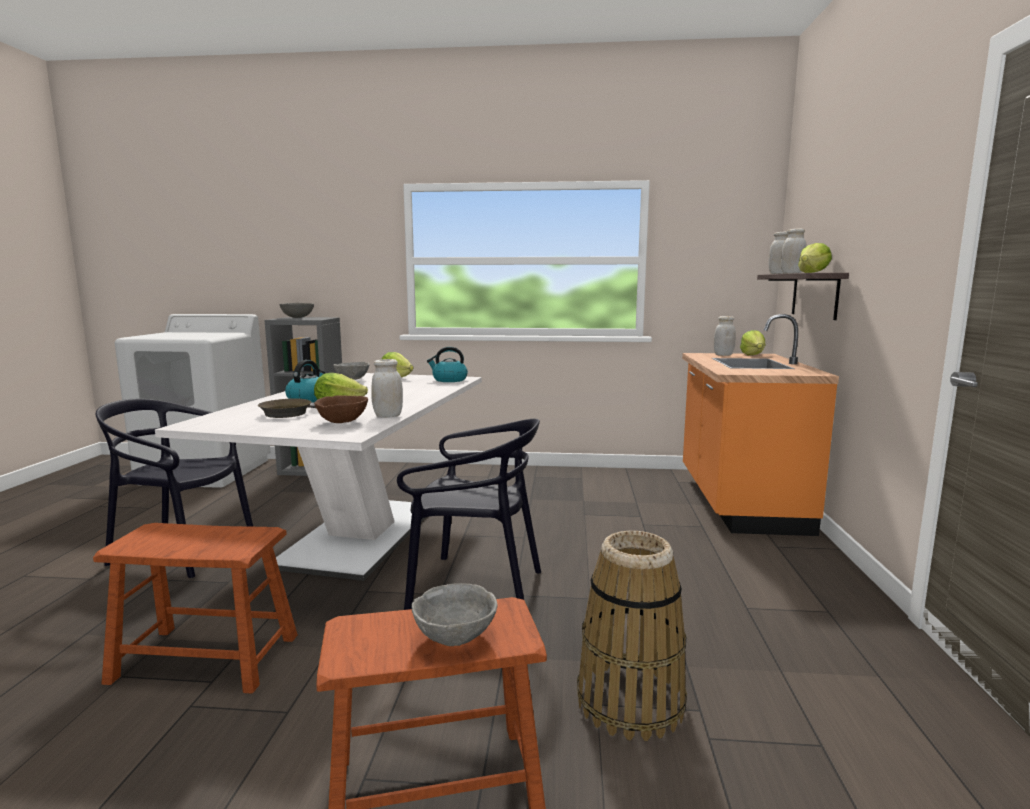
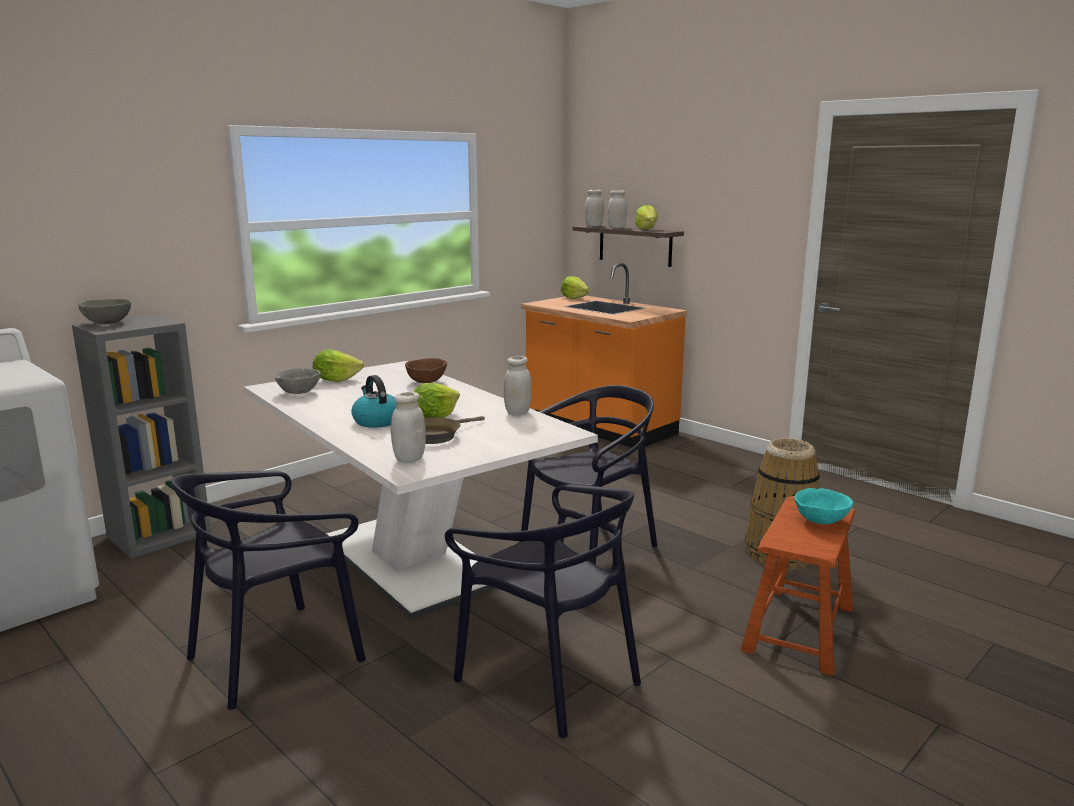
camera: 50 degrees left, 5 degrees up
(206, 658) = (549, 678): brown stool -> black chair
(343, 422) = (513, 427): brown bowl -> brown bowl (427, 382)
(449, 380) = (397, 370): kettle -> none
(454, 638) = (821, 521): grey bowl -> turquoise bowl
(723, 355) = (557, 301): white jar -> white jar (409, 458)

